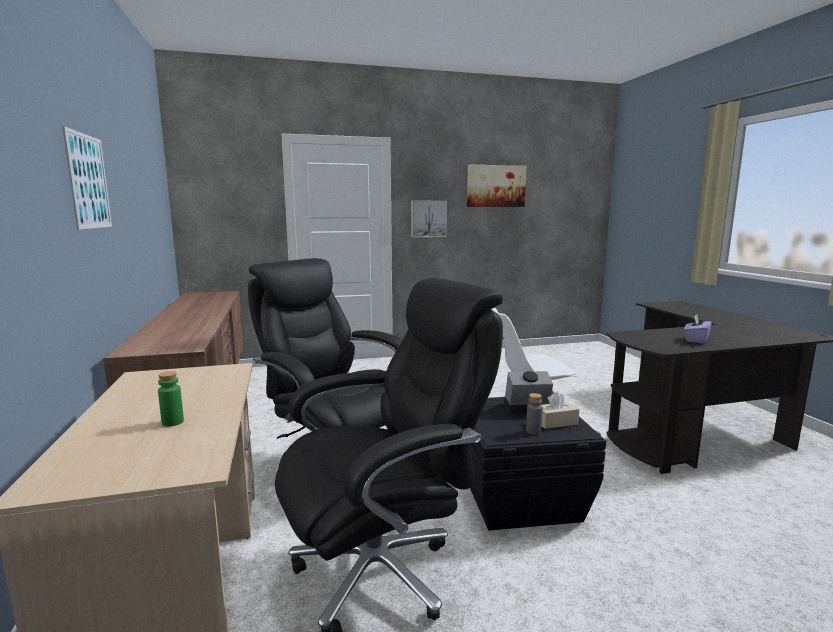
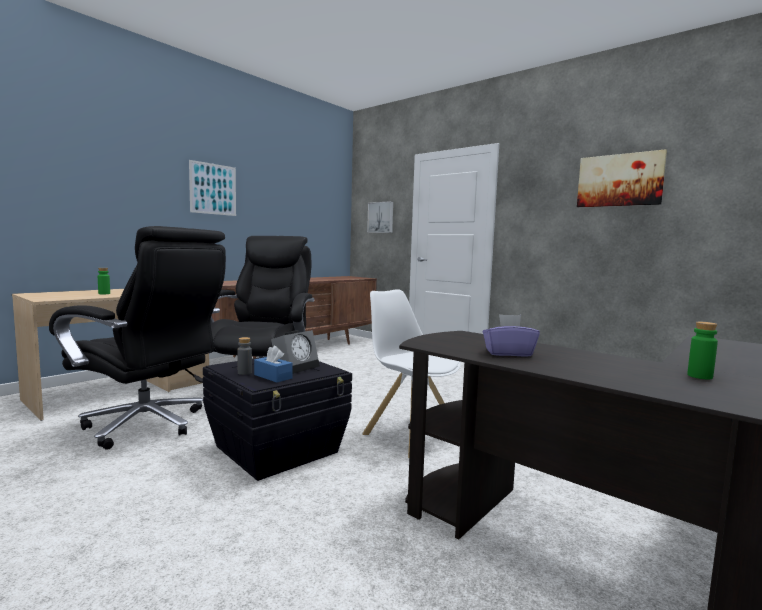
camera: 55 degrees right, 5 degrees down
(428, 218) = (531, 222): picture -> picture (381, 217)
(525, 408) = (296, 367): alarm clock -> alarm clock turned 75 degrees clockwise
(556, 422) = (273, 376): beige tissue box -> blue tissue box
(751, 327) = (699, 376): none -> green bottle

